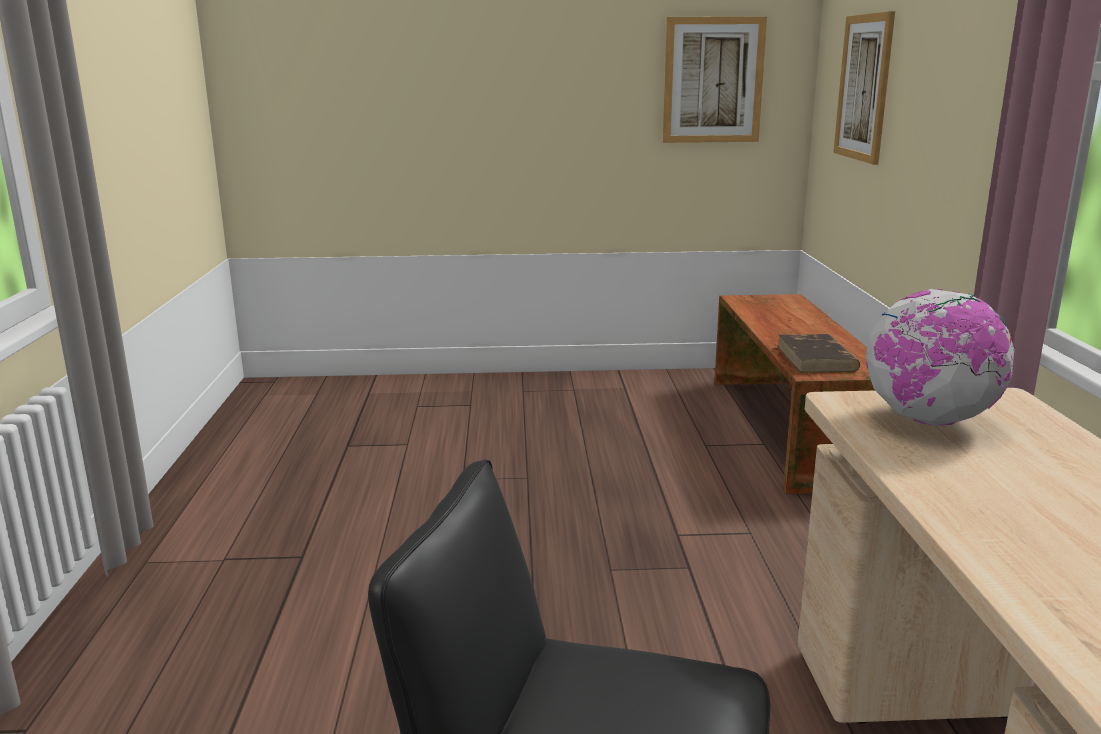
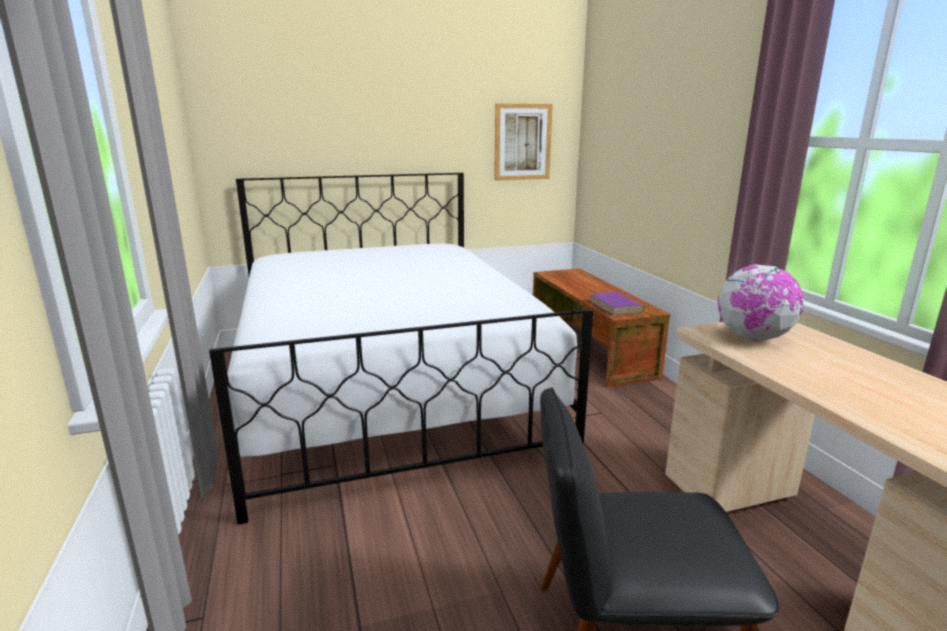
camera: 15 degrees left, 0 degrees up
(433, 460) = (388, 391): none -> white bed
(816, 359) = (616, 306): brown book -> purple book
(864, 88) = (621, 147): picture -> none

